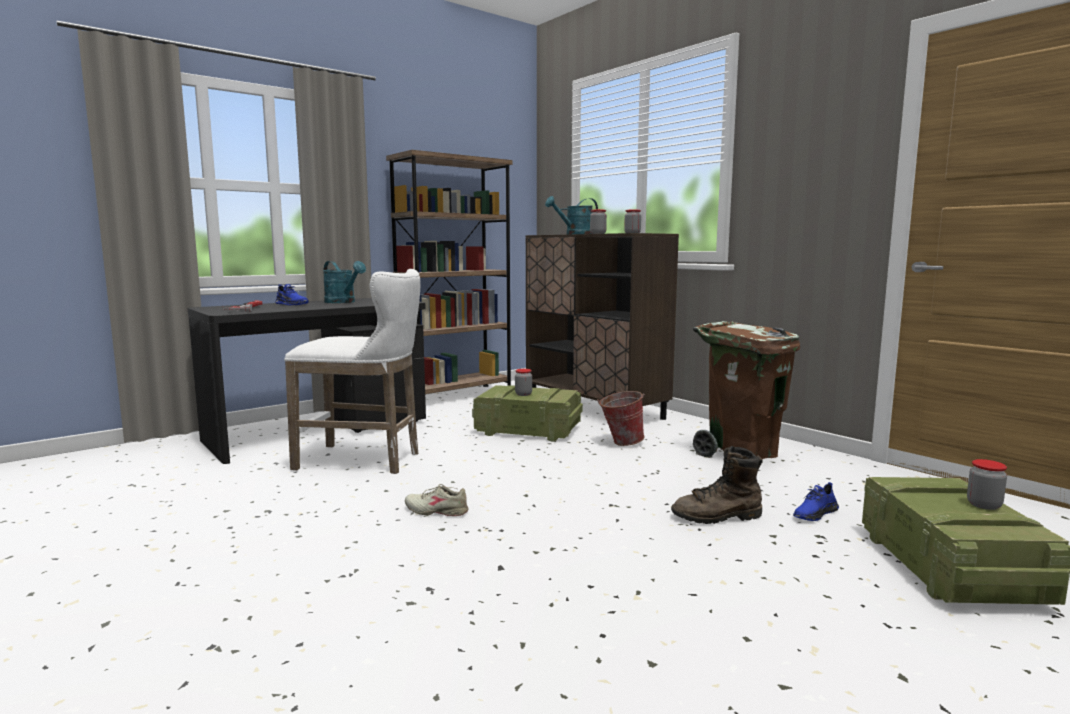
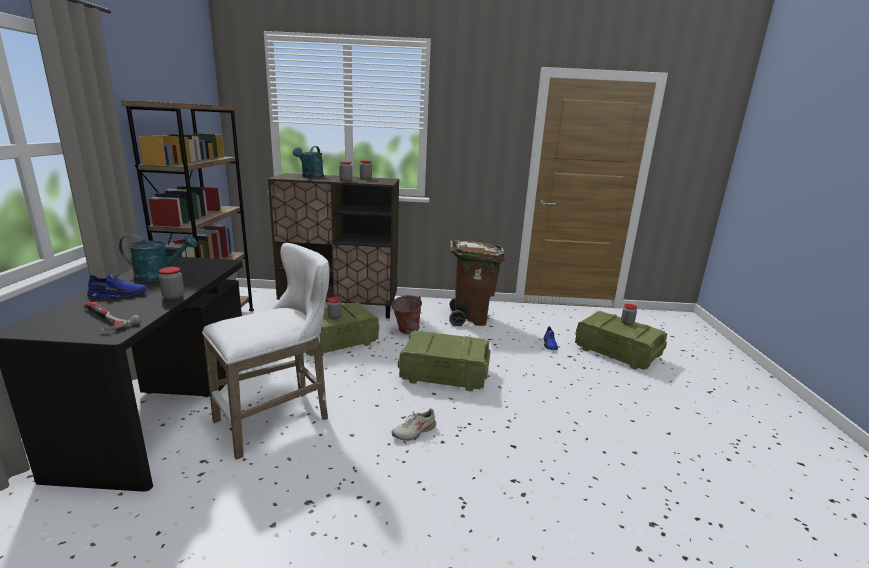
camera: 50 degrees left, 10 degrees up
(311, 308) = (173, 296): none -> jar
(578, 487) = (445, 374): none -> crate
(717, 517) = (527, 364): brown boot -> none

